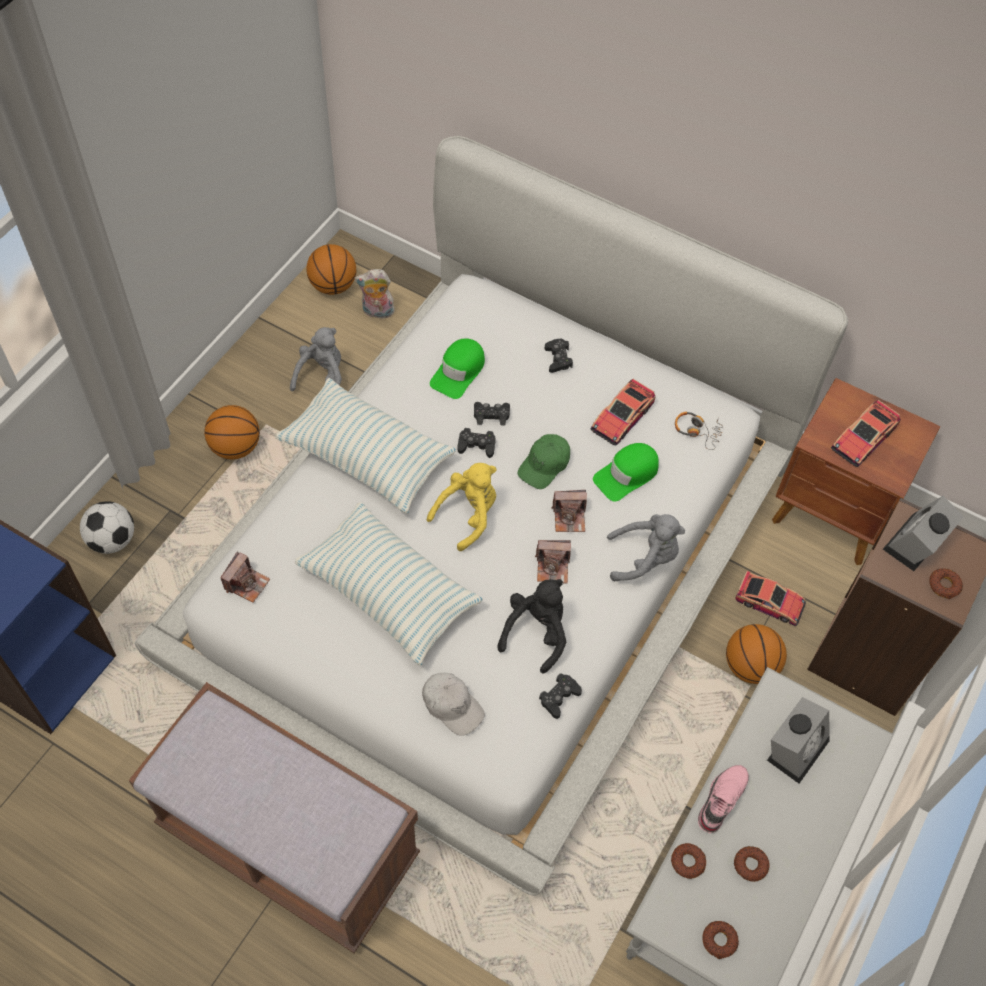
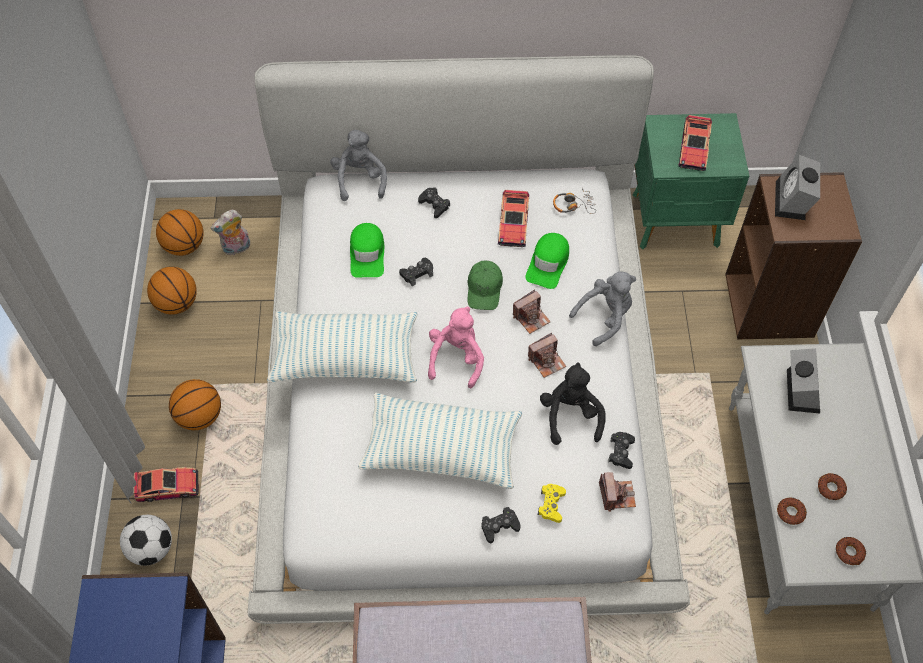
camera: 30 degrees left, 0 degrees up
(246, 583) = (326, 508): camera -> camera (616, 495)
(322, 378) = (230, 323): grey plush toy -> grey plush toy (360, 179)
(452, 705) = (551, 505): white cap -> yellow game controller
(468, 515) = (456, 358): yellow plush toy -> pink plush toy
(476, 445) = (423, 302): black game controller -> black game controller (499, 526)
(720, 799) = (779, 456): pink shoe -> none
(750, 666) = (699, 359): basketball -> basketball (177, 304)
(769, 602) = (679, 306): toy car -> toy car (168, 486)
(832, 515) = (677, 221): brown nightstand -> green nightstand
(944, 585) = (830, 219): donut -> none

